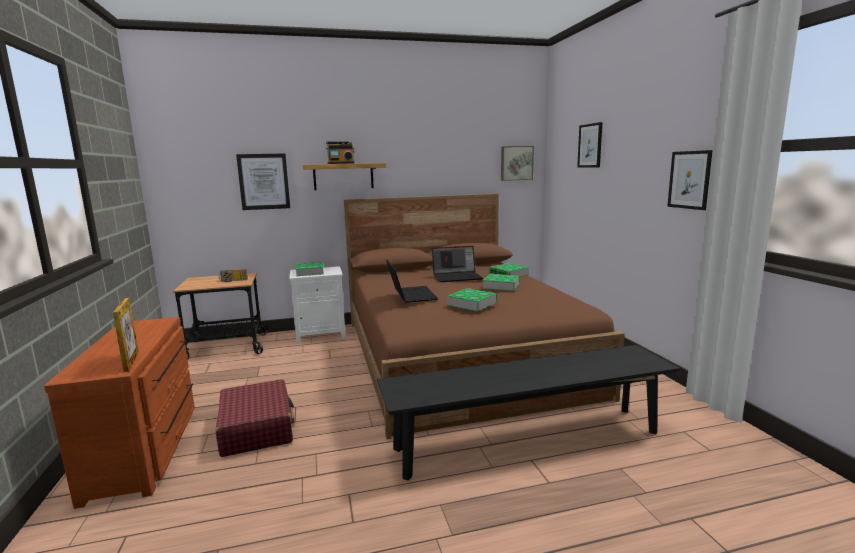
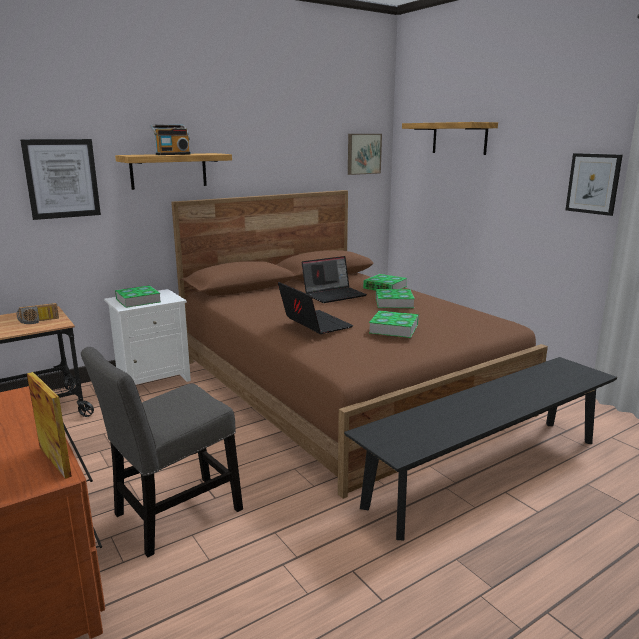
camera: 20 degrees left, 5 degrees up
(257, 428) = (172, 516): red suitcase -> grey chair
(590, 145) = (459, 138): picture -> shelf

